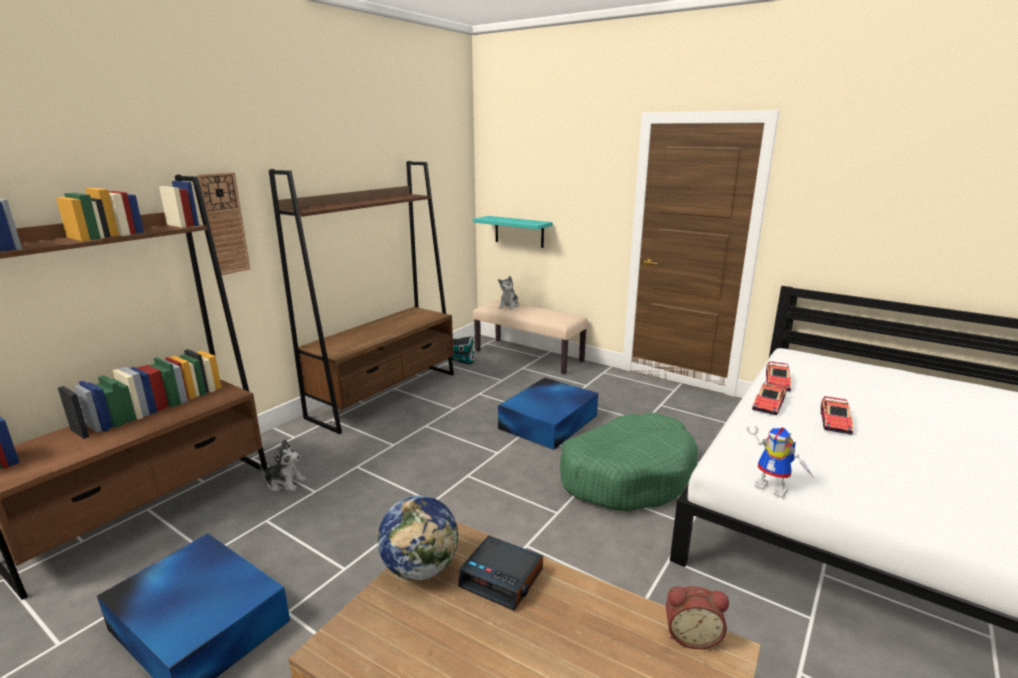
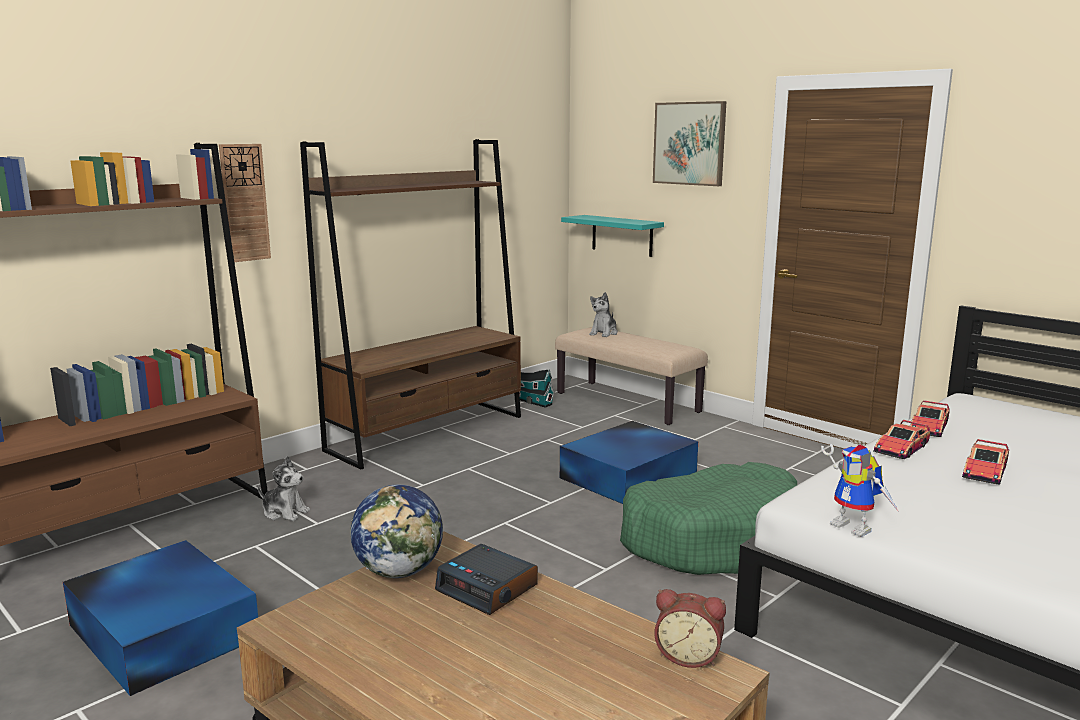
camera: 10 degrees right, 5 degrees down
(572, 162) = (689, 143): none -> picture

